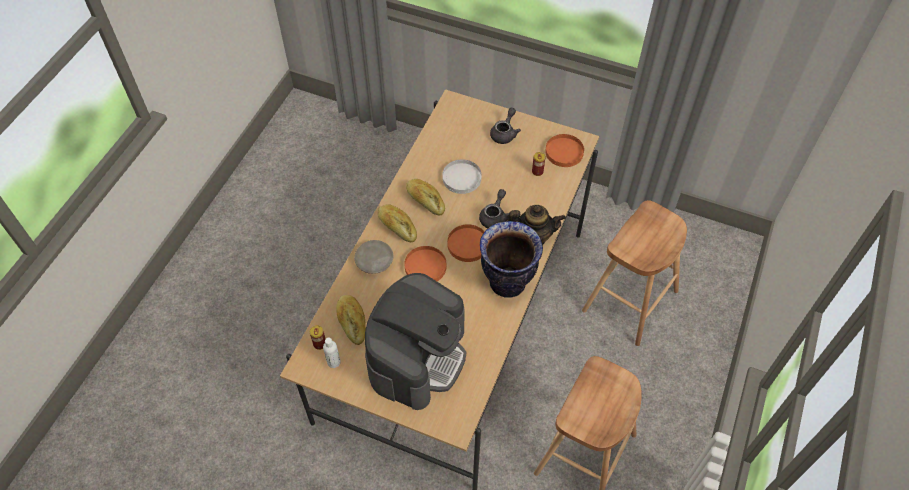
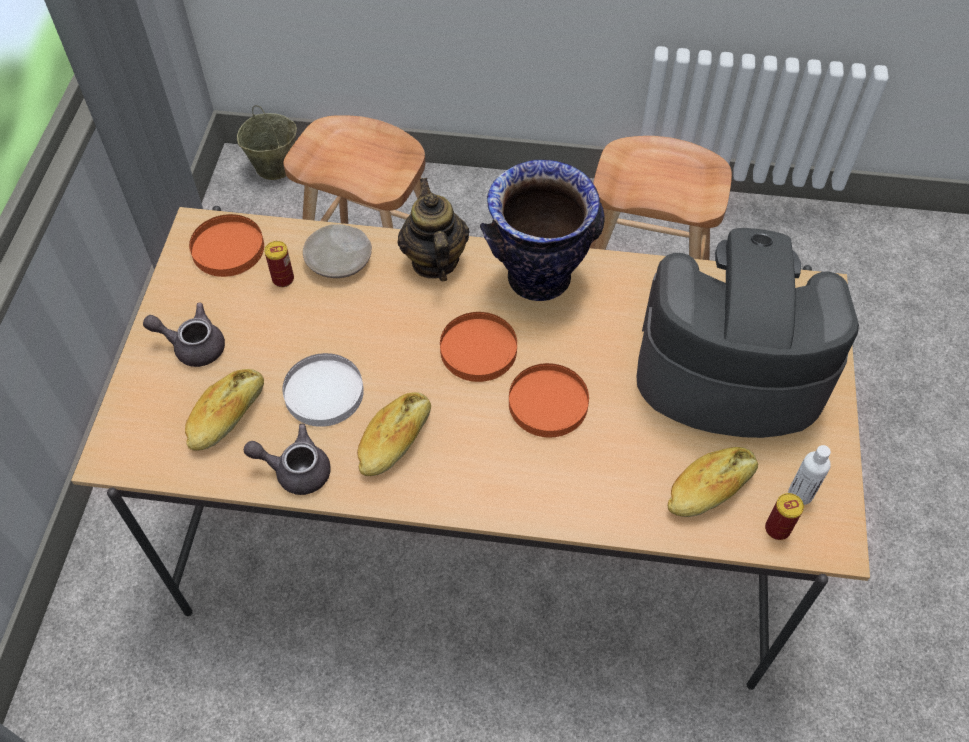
camera: 105 degrees left, 0 degrees up
(374, 261) = (566, 491): beige plate -> beige plate (339, 259)
(397, 227) = (473, 472): bread -> bread (228, 416)
(494, 216) = (404, 322): grey teapot -> grey teapot (295, 470)
(738, 260) = (273, 167): none -> beige bucket

